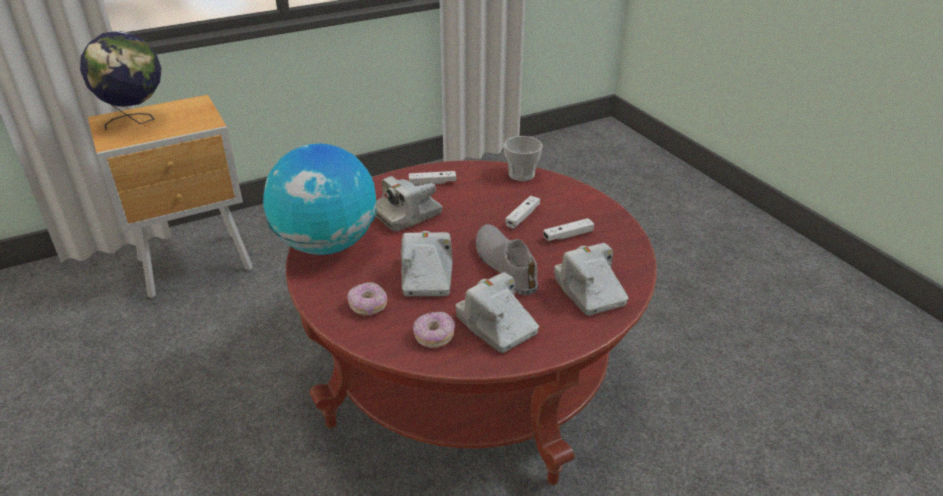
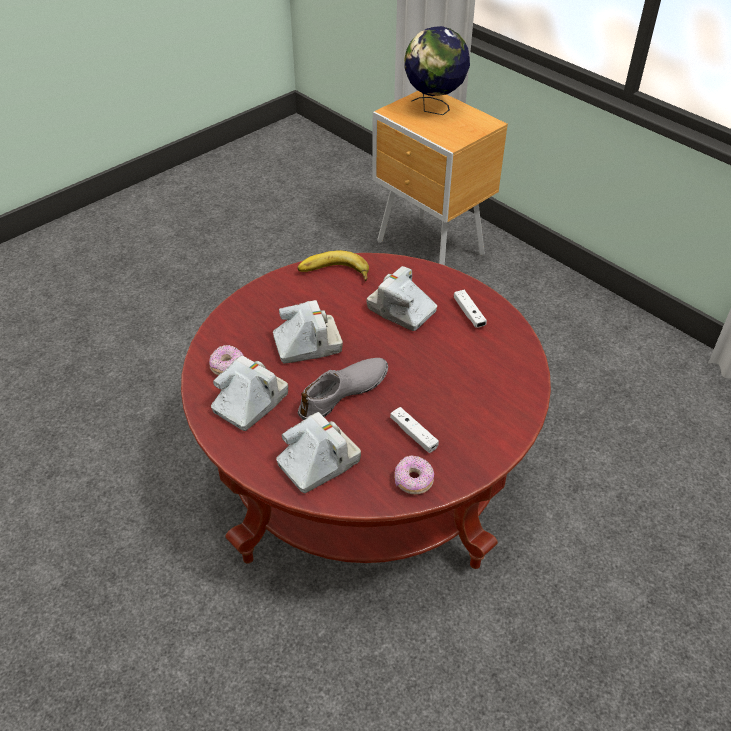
camera: 75 degrees right, 10 degrees up
(327, 245) = (334, 274): globe -> banana
(368, 306) = (257, 320): donut -> donut (413, 481)
(521, 174) = (523, 378): cup -> none
(522, 216) = (435, 392): white game controller -> none

